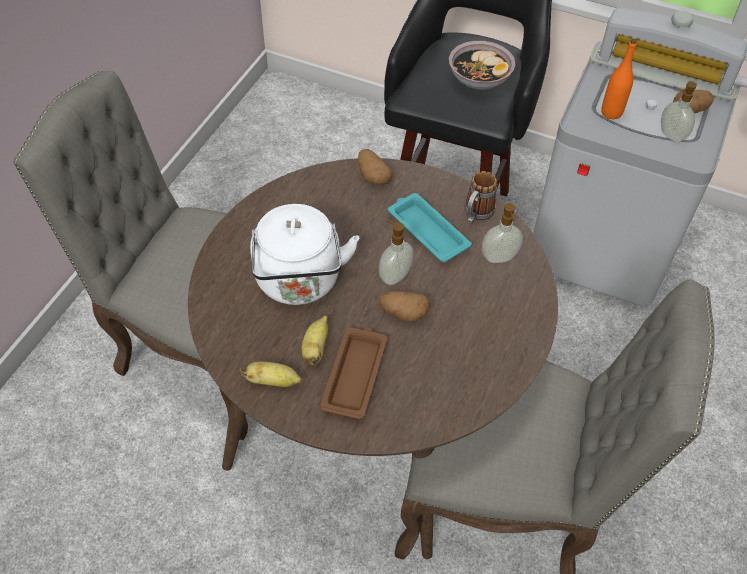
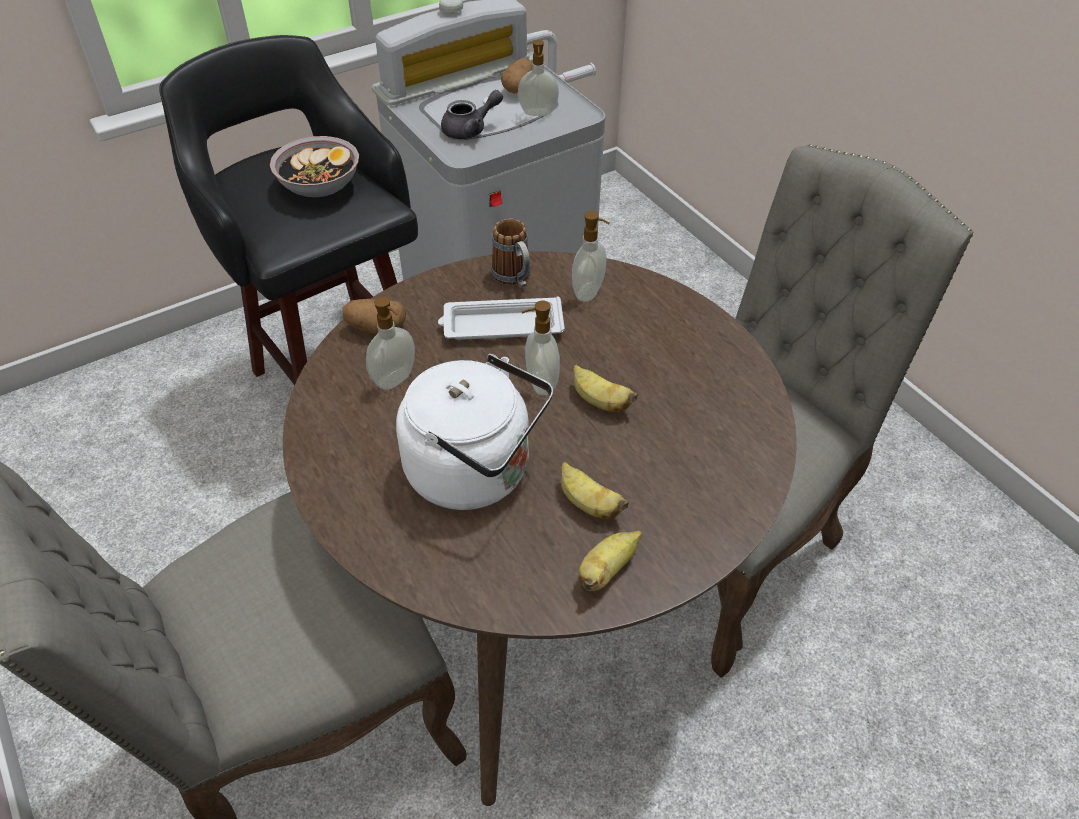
camera: 55 degrees left, 5 degrees down
(340, 208) = (395, 380): none -> soap dispenser
(355, 374) = (653, 486): brown tray -> none
(403, 313) = (599, 402): potato -> banana
(427, 230) = (500, 326): turquoise tray -> white tray
(611, 113) = (470, 129): orange bottle -> grey teapot

